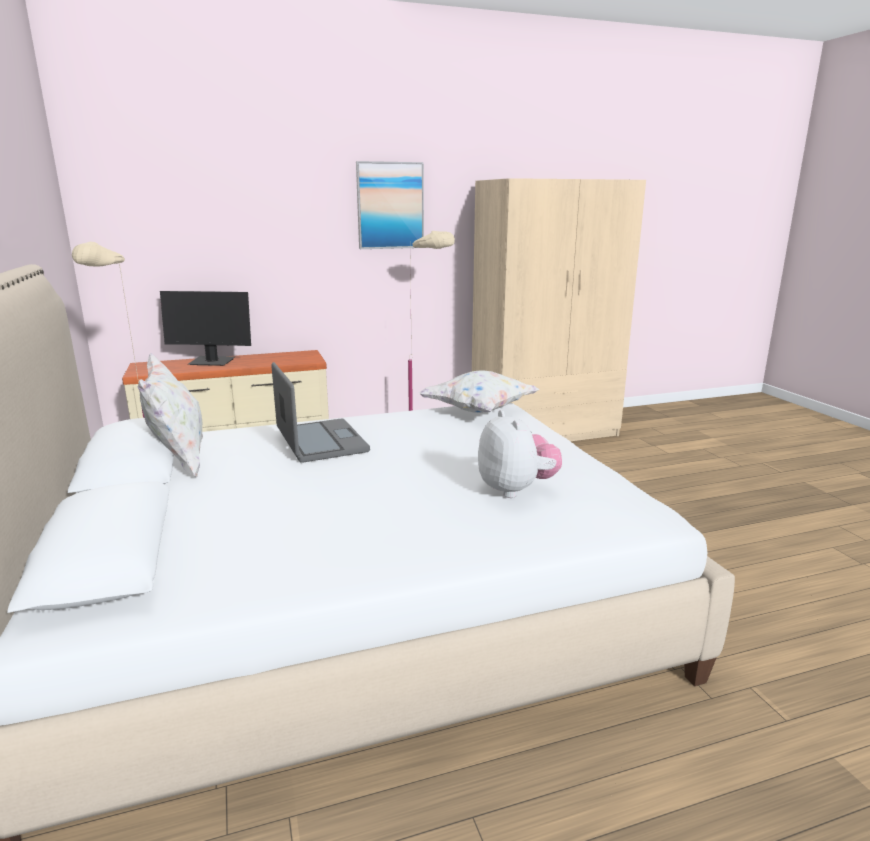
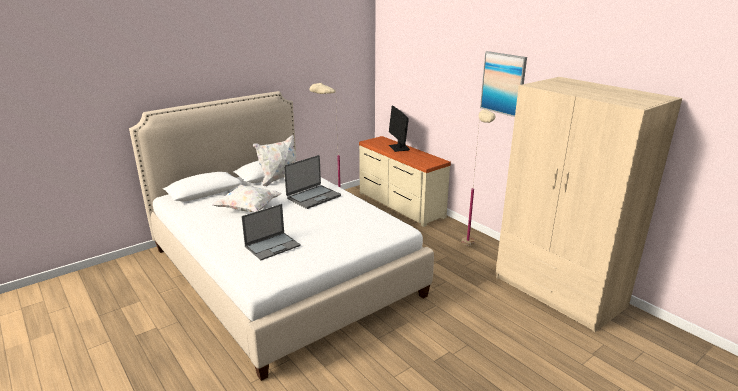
camera: 70 degrees right, 5 degrees up
(479, 411) = (387, 224): white pillow -> white pillow (249, 209)
(516, 490) = (273, 246): plush toy -> laptop

